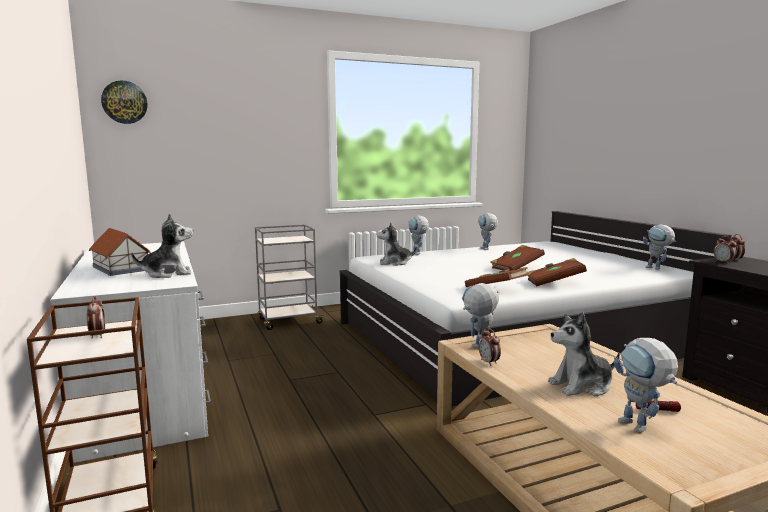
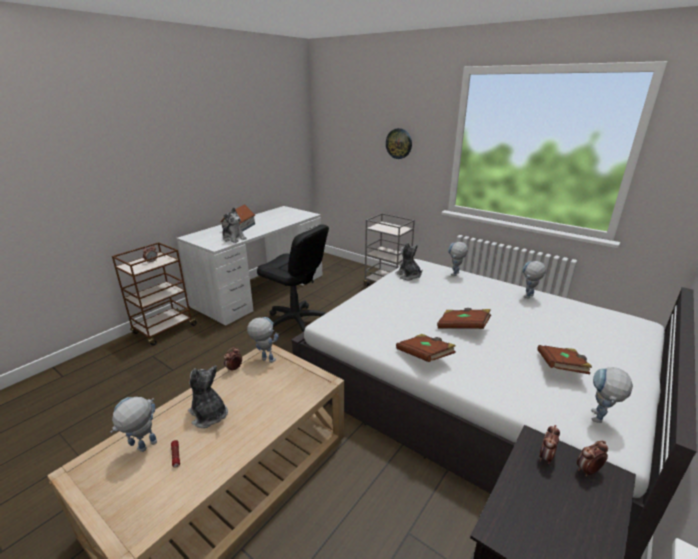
camera: 60 degrees right, 15 degrees up
(124, 102) = (329, 116): wall clock -> wall clock (399, 143)
(288, 384) = (296, 322): none -> black office chair
(496, 289) = (371, 332): brown book -> brown book (561, 368)

